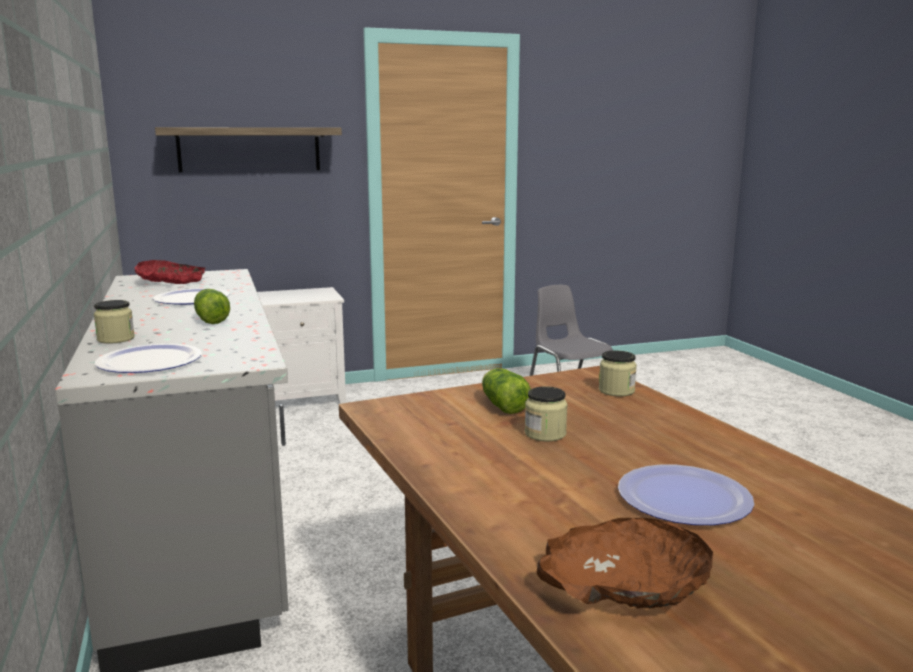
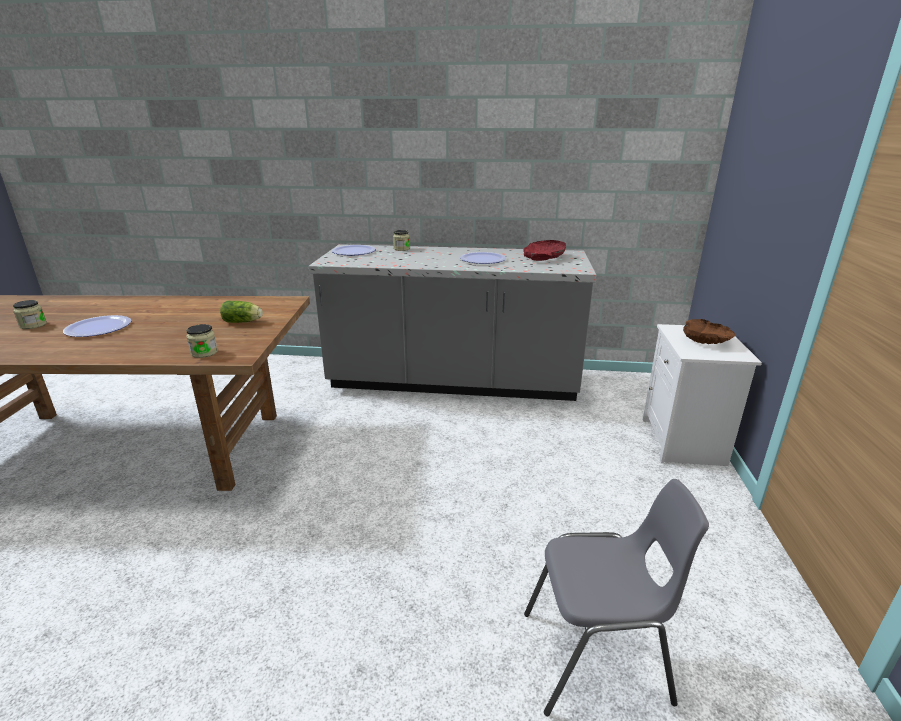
camera: 115 degrees right, 10 degrees up
(211, 319) = (421, 260): lettuce -> none
(249, 149) = (769, 175): shelf -> none
(545, 434) = (196, 322): jar -> jar (33, 325)
(623, 587) = (95, 306): brown bowl -> brown bowl (705, 340)

